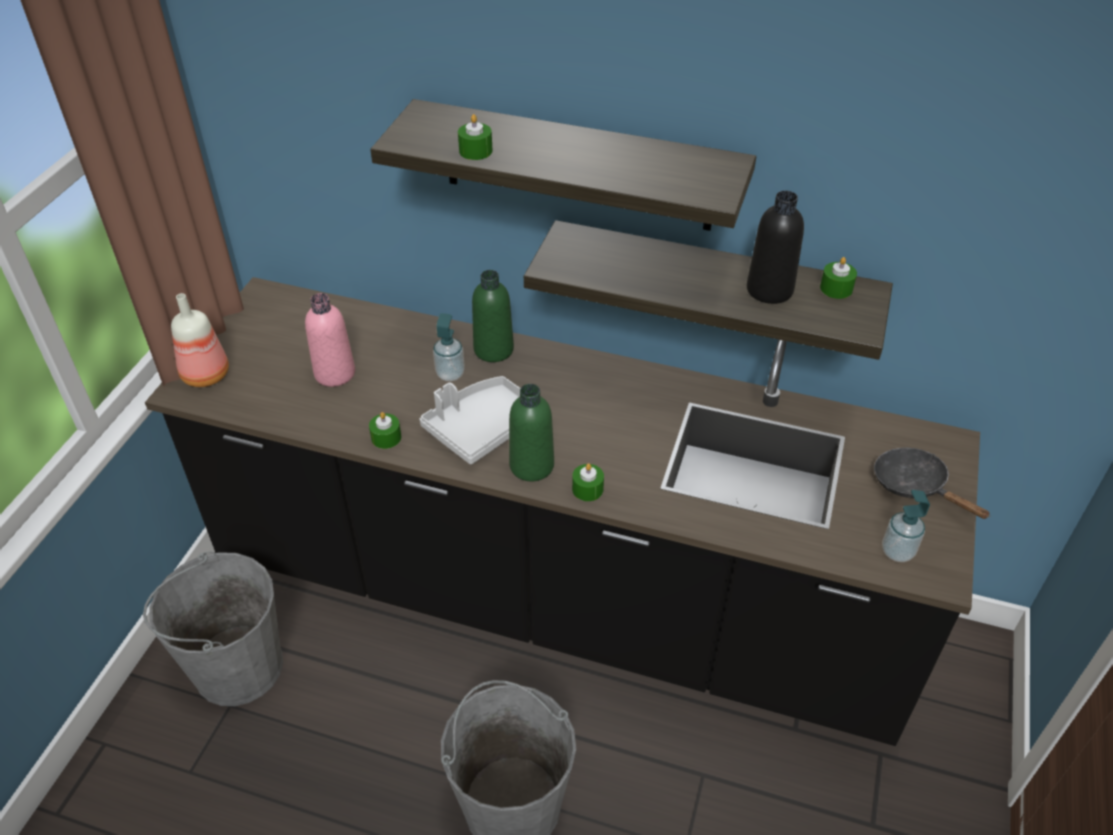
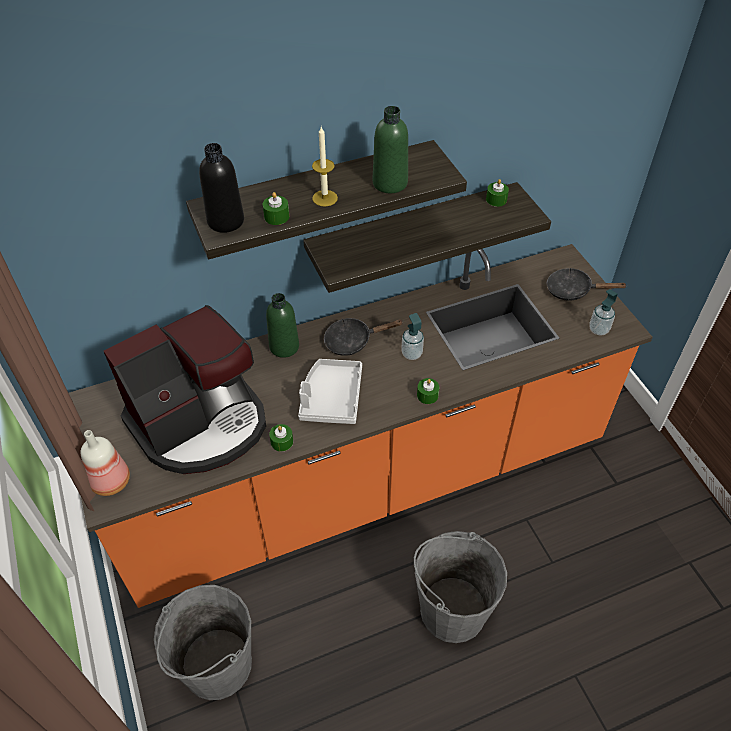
camera: 40 degrees left, 5 degrees up
(335, 373) = (201, 423): pink bottle -> coffee machine
(450, 374) = (275, 378): soap dispenser -> soap dispenser (411, 354)
(531, 465) = (384, 402): green bottle -> green bottle (390, 183)
(548, 156) = (325, 198): none -> candle
(556, 597) = (366, 481): black counter -> orange counter
(570, 385) = (352, 341): none -> black frying pan
(769, 290) = (466, 218): black bottle -> black bottle (225, 221)

